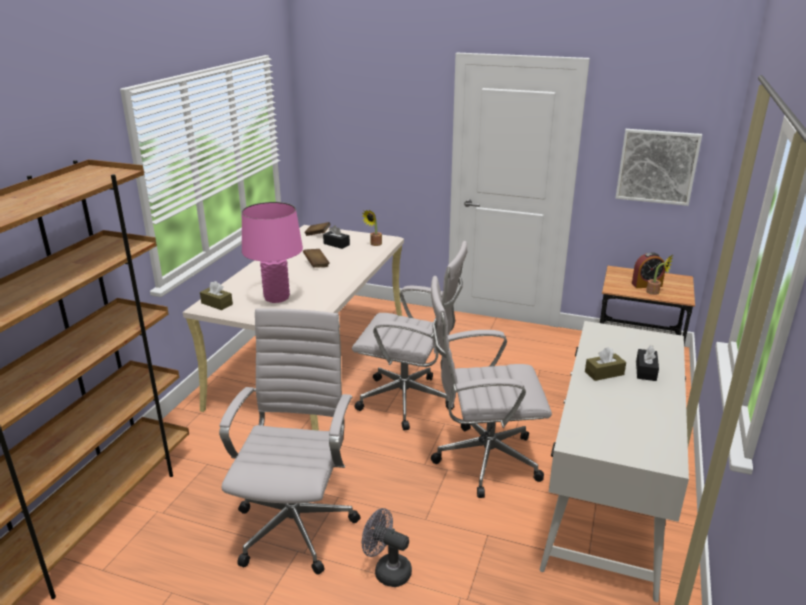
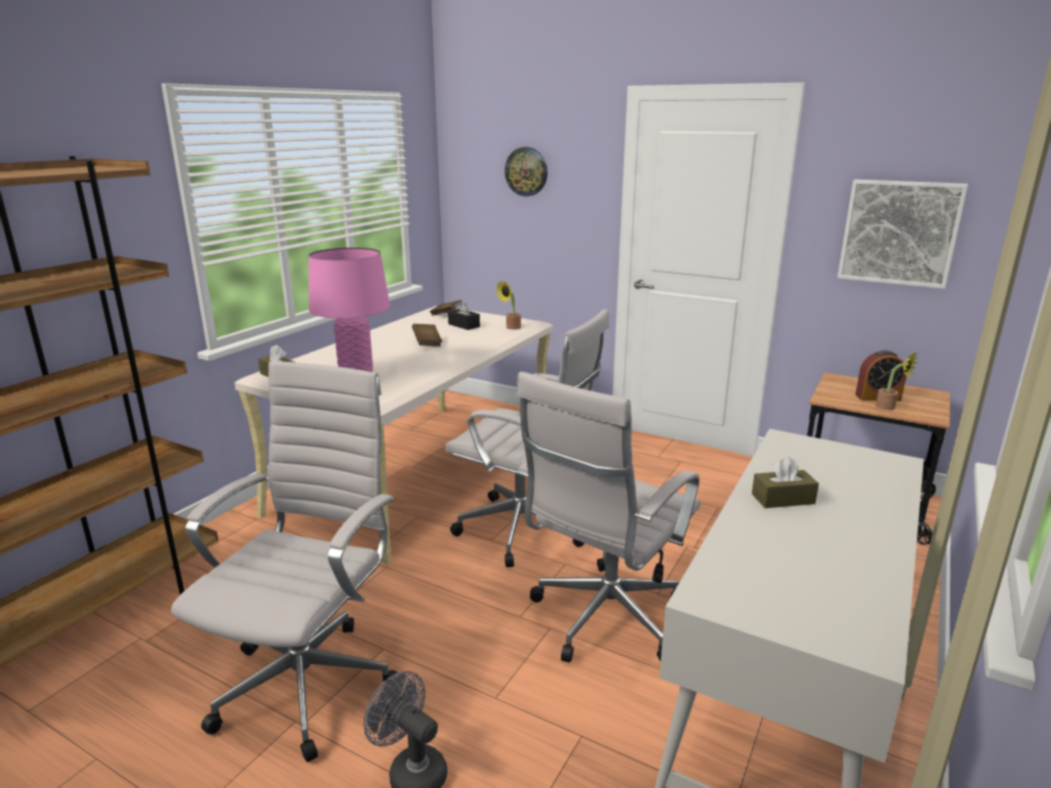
camera: 10 degrees right, 5 degrees down
(373, 115) = (526, 171): none -> wall clock
(482, 460) = (604, 620): white office chair -> white office chair turned 60 degrees counterclockwise
(646, 371) = (853, 501): black tissue box -> none

